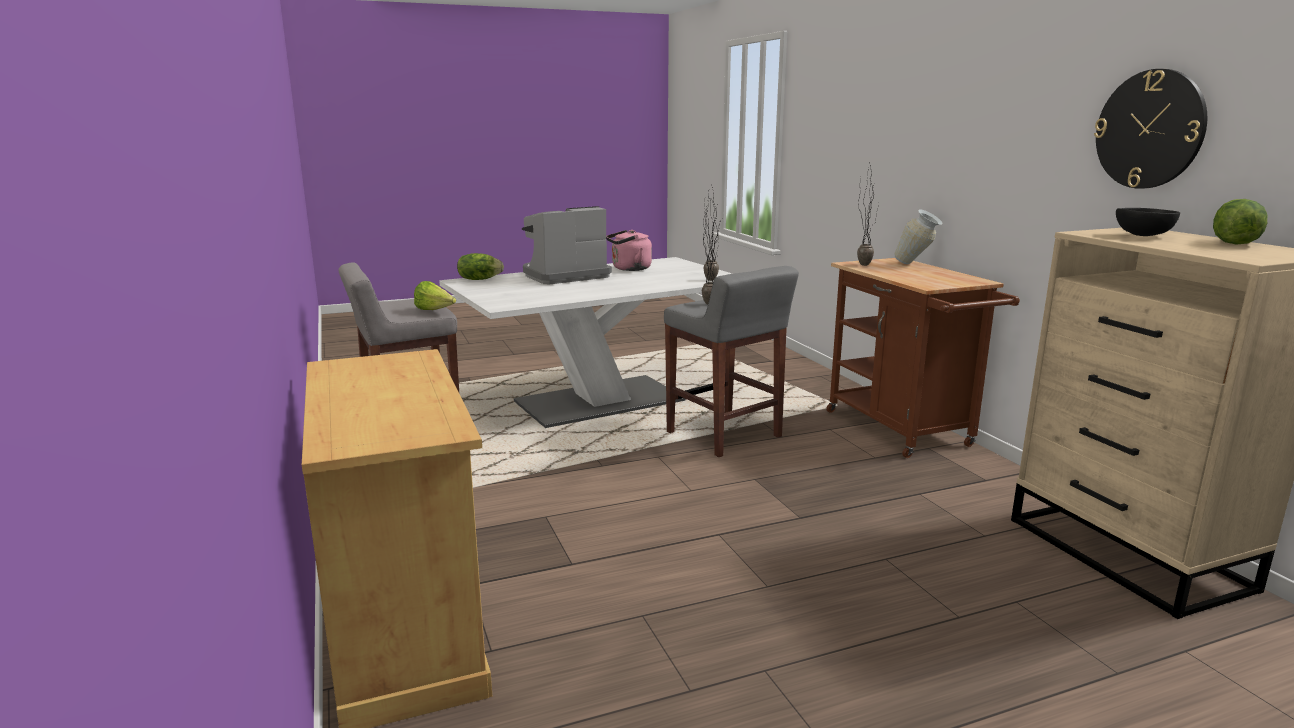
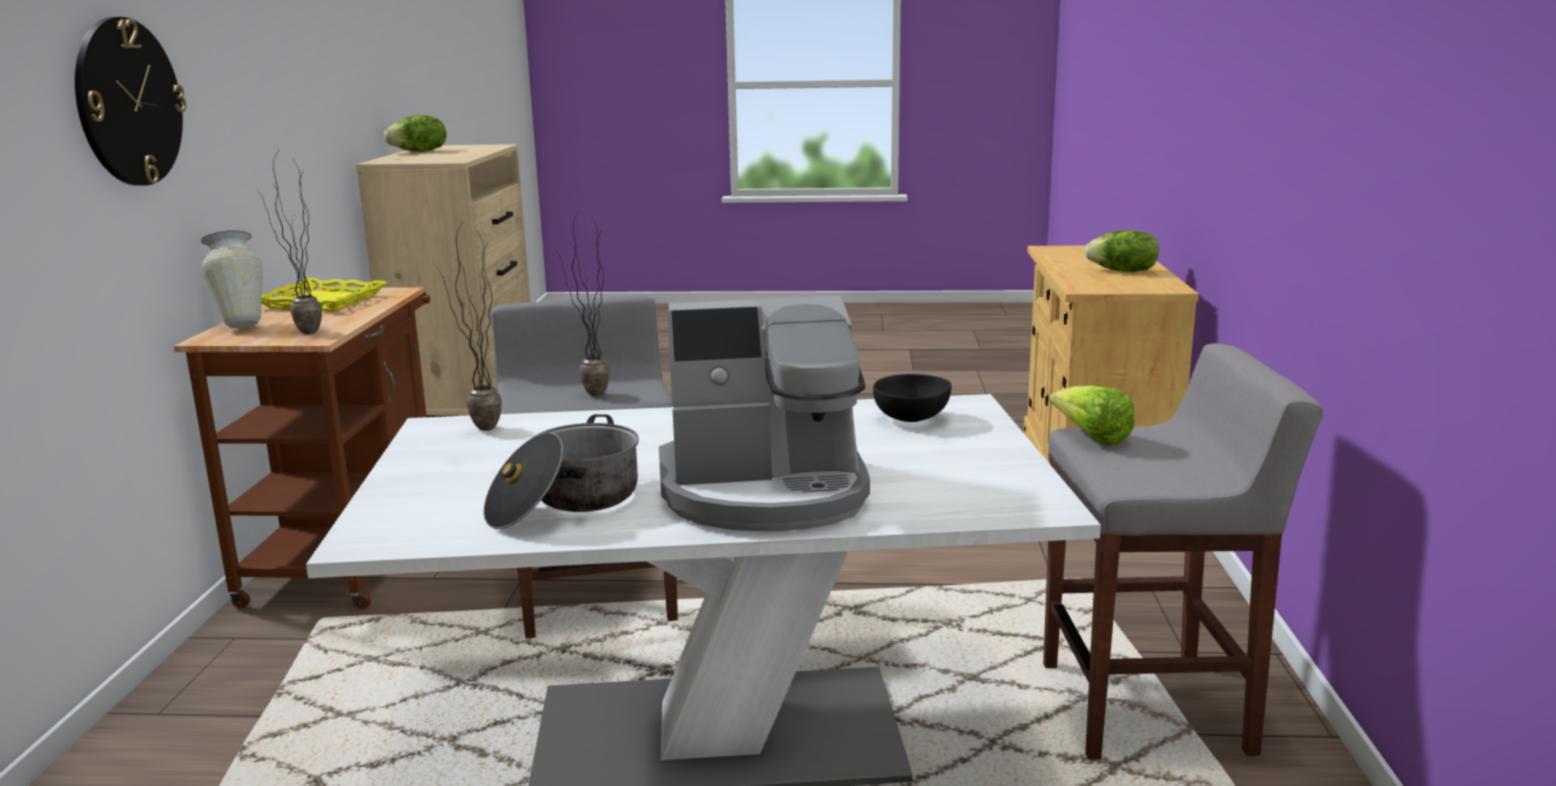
camera: 155 degrees left, 0 degrees up
(479, 279) = (989, 508): lettuce -> lettuce (1123, 271)
(629, 269) = (565, 503): pink kettle -> cooking pot
(936, 277) = (323, 302): none -> yellow tray
(1141, 235) = (431, 157): black bowl -> black bowl (912, 419)
(1149, 129) = (333, 68): wall clock -> wall clock (128, 102)

